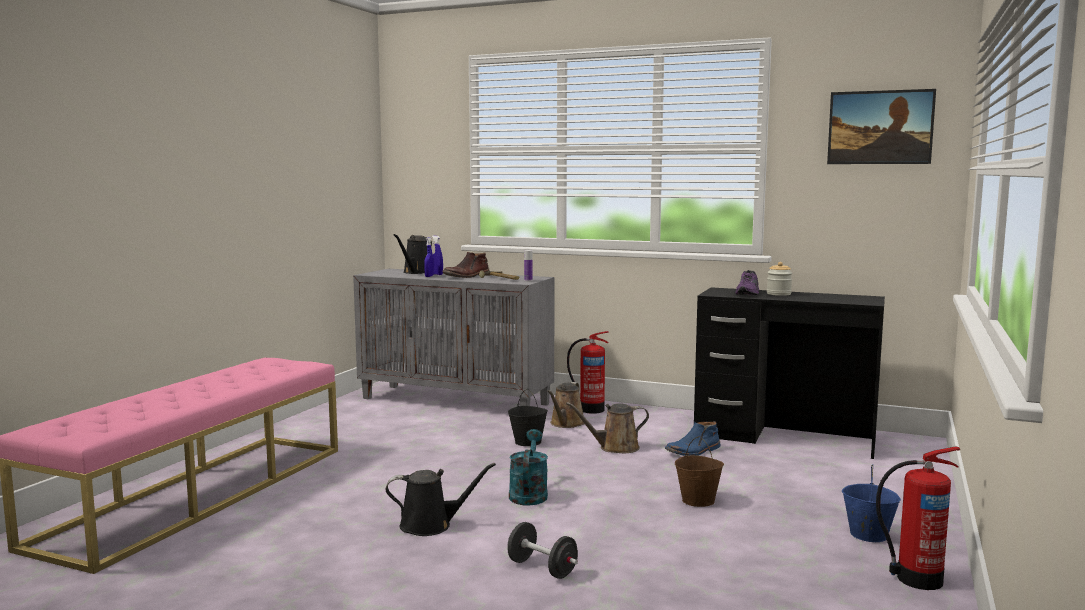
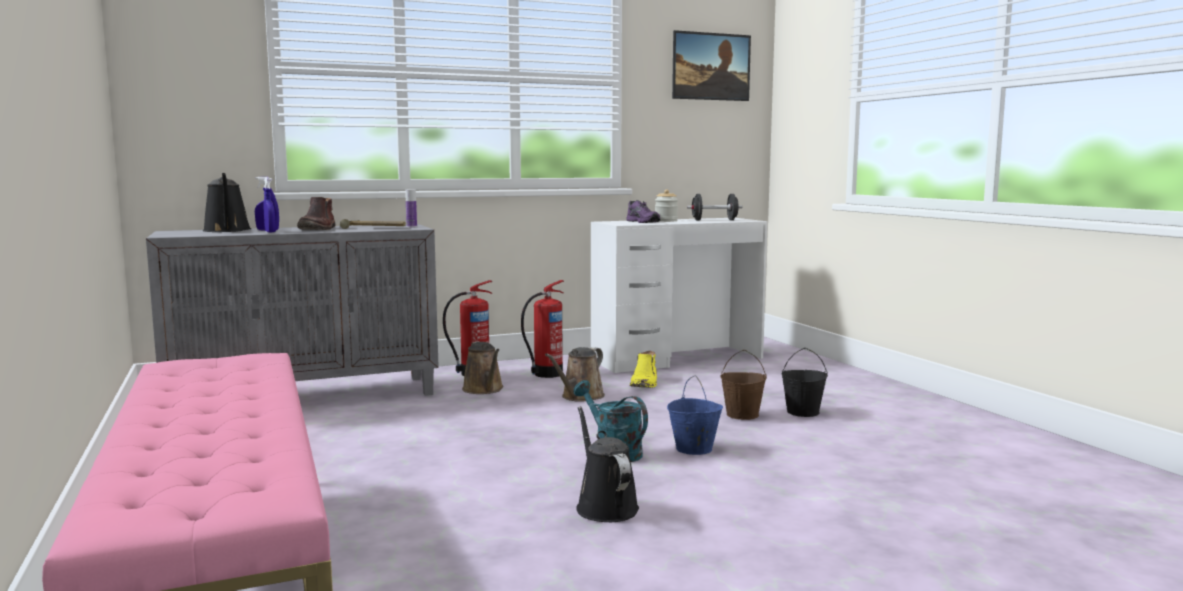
camera: 45 degrees left, 0 degrees up
(431, 525) = (604, 506): black watering can -> black watering can turned 60 degrees counterclockwise
(528, 442) = (492, 413): black bucket -> black bucket (803, 412)
(542, 568) = (782, 500): black dumbbell -> black dumbbell (714, 220)
(693, 451) = (644, 383): blue boot -> yellow boot
(784, 437) = (677, 358): black desk -> white desk
(868, 535) = (882, 403): blue bucket -> blue bucket (693, 449)
(915, 579) = (965, 418): fire extinguisher -> fire extinguisher (546, 374)

